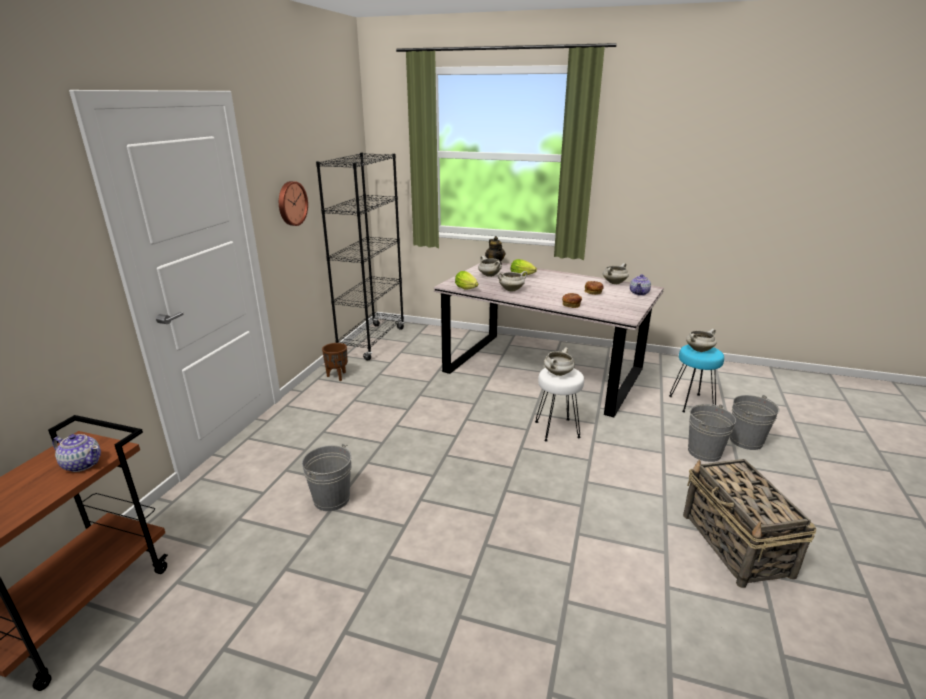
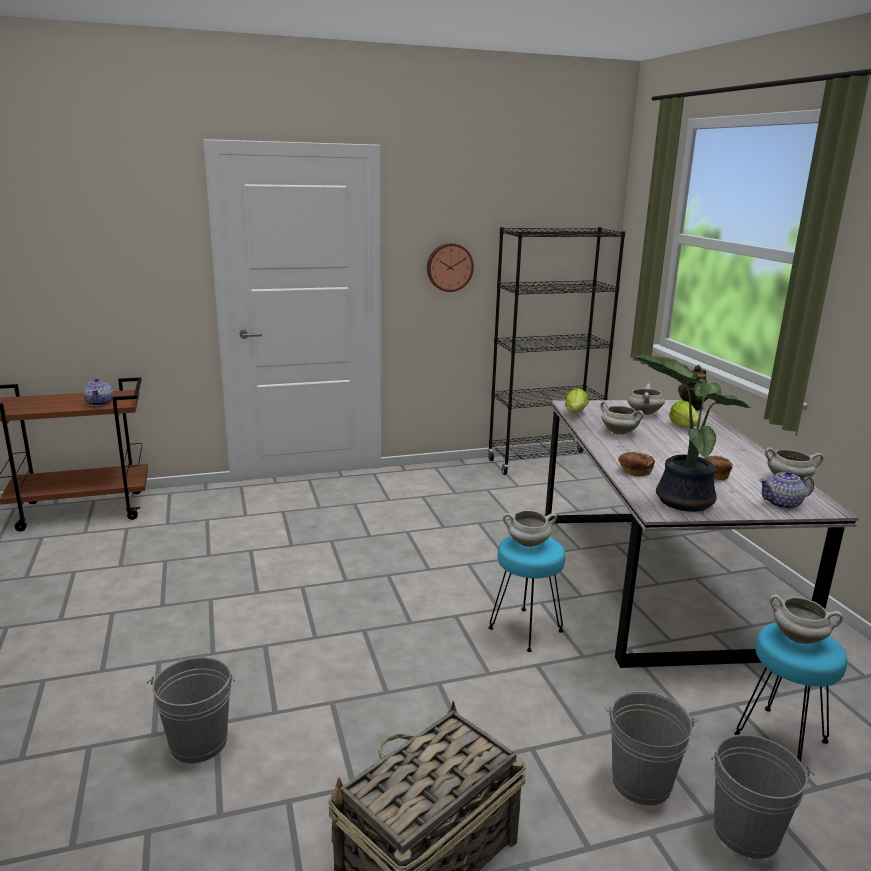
camera: 55 degrees right, 5 degrees down
(331, 499) = (263, 545): grey bucket -> grey bucket (198, 742)
(338, 376) = (452, 473): brown planter -> none
(556, 430) = (525, 629): white stool -> turquoise stool
(617, 309) = (681, 500): none -> potted plant

